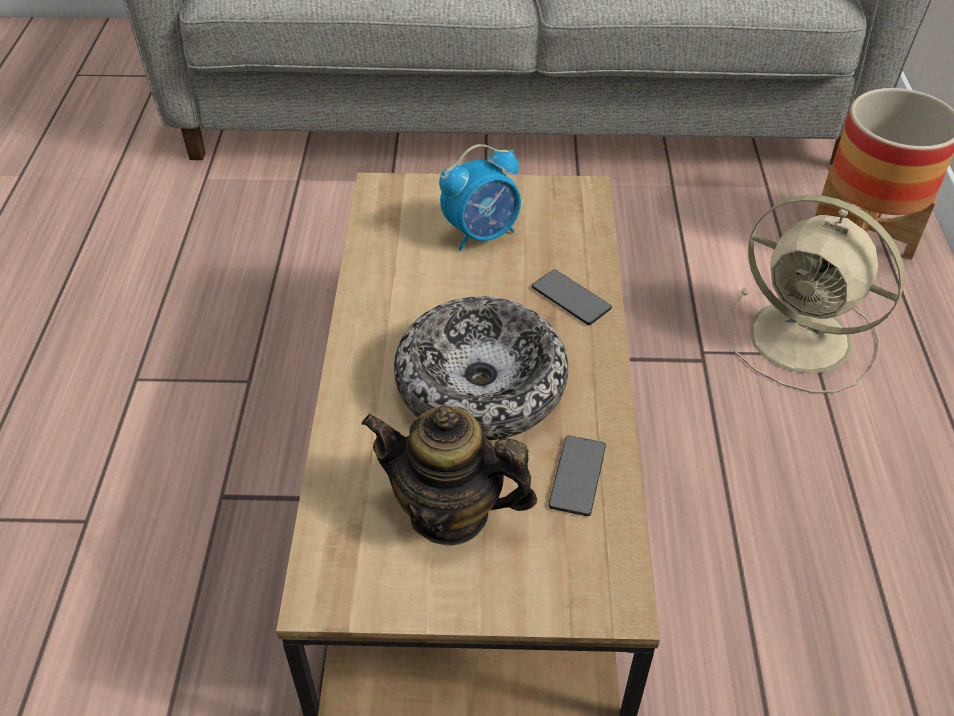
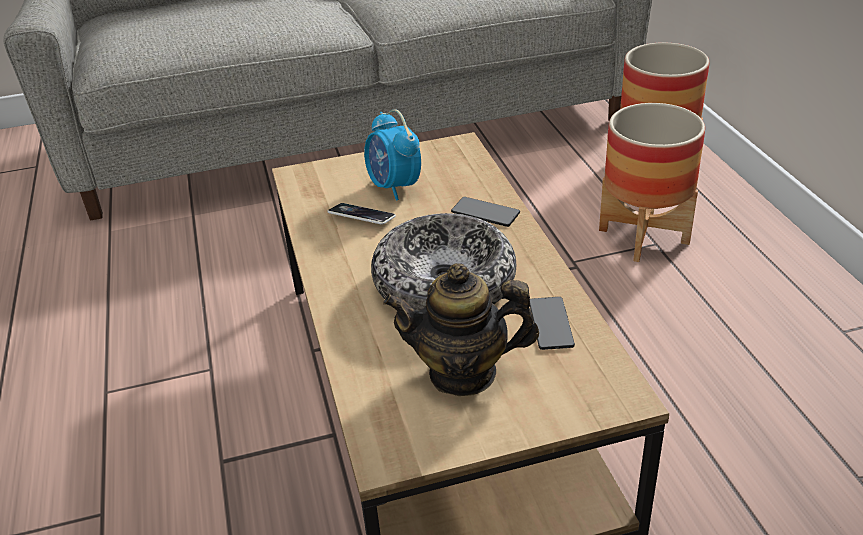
camera: 15 degrees left, 10 degrees down
(428, 267) = (362, 217): none -> phone
(482, 234) = (394, 187): alarm clock -> alarm clock turned 105 degrees clockwise
(804, 339) = (644, 236): beige fan -> planter

